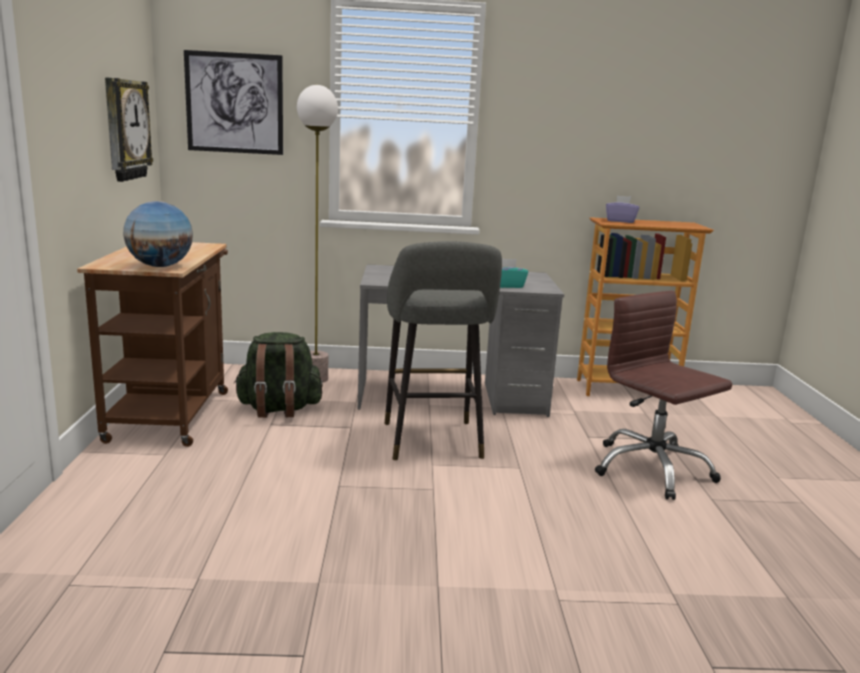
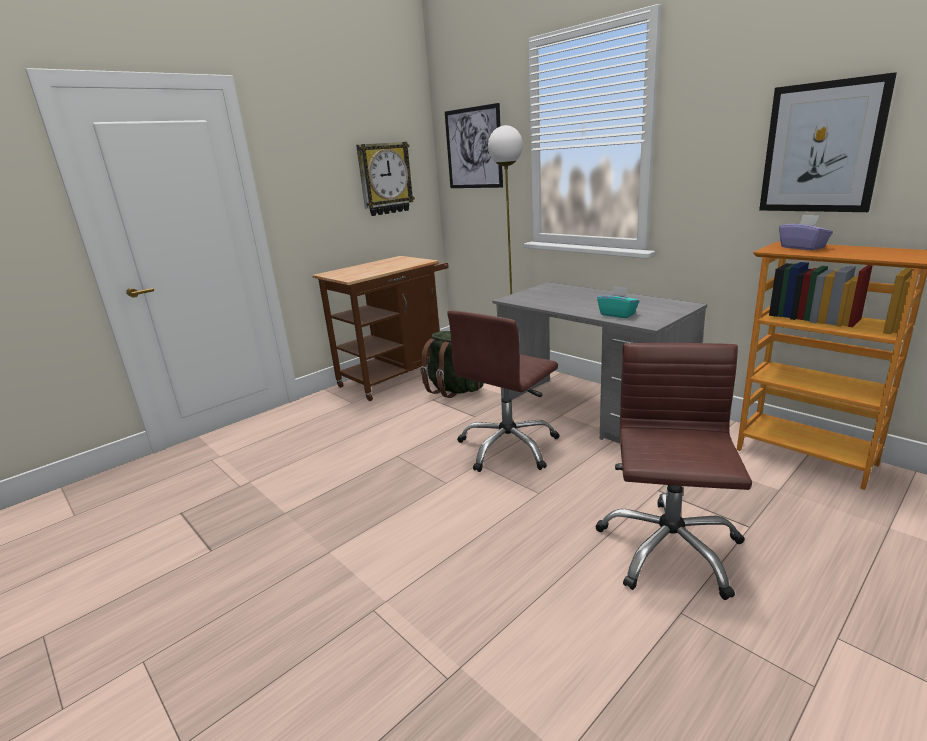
camera: 50 degrees right, 5 degrees up
(160, 266) = (351, 276): globe -> none
(433, 443) = (508, 447): grey stool -> brown office chair
(617, 146) = (822, 148): none -> picture

